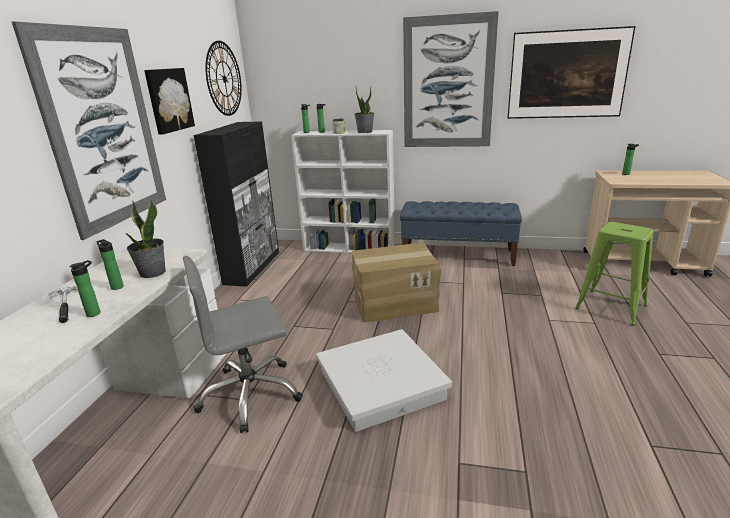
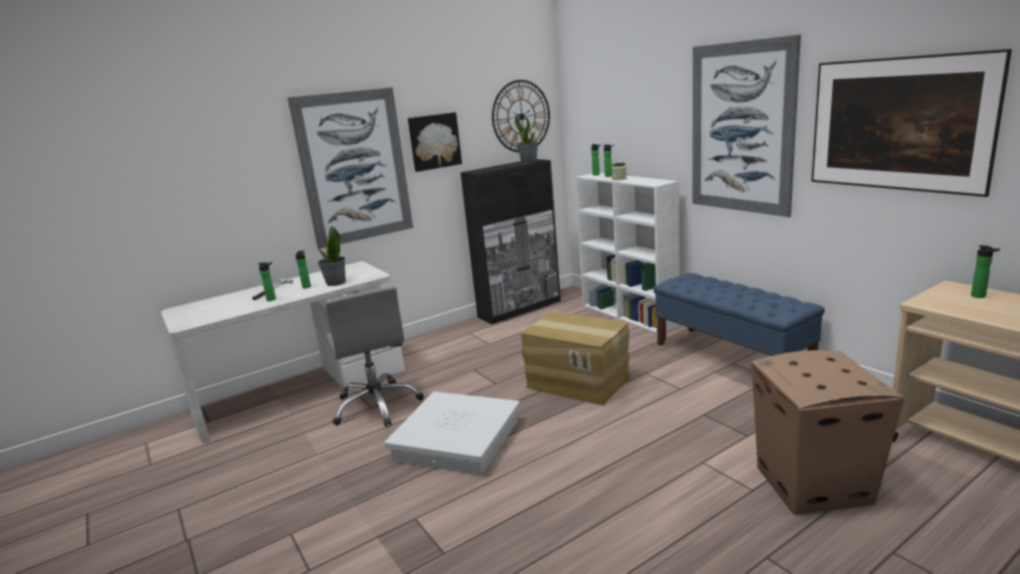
camera: 45 degrees right, 5 degrees down
(250, 395) = (377, 405): grey office chair -> grey office chair turned 135 degrees counterclockwise
(365, 132) = (643, 181): potted plant -> potted plant (529, 162)
(610, 307) = (813, 485): green stool -> cardboard box

